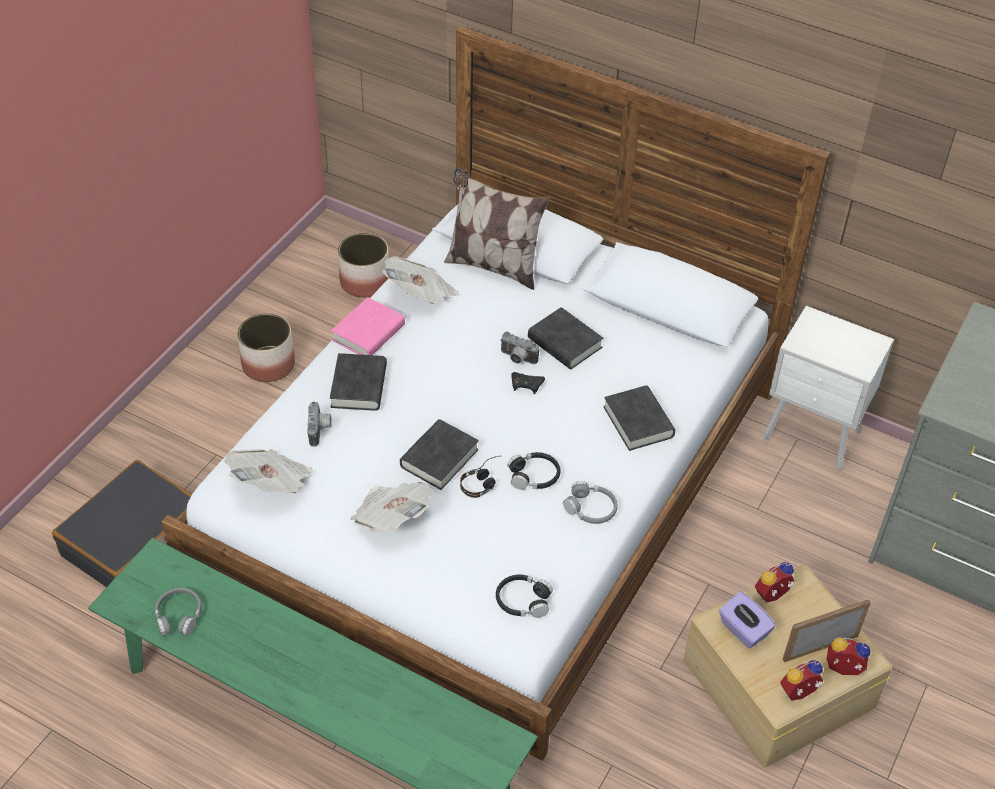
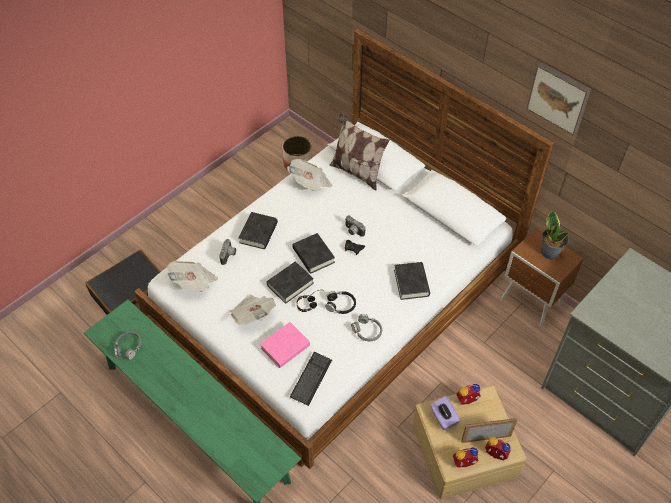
camera: 15 degrees right, 5 degrees up
(269, 365) = (231, 204): planter -> none
(368, 333) = (274, 201): pink book -> pink book (285, 347)
(523, 601) = (311, 379): black headphones -> keyboard
(564, 343) = (383, 227): black book -> black book (313, 255)
(813, 437) = (531, 304): white nightstand -> brown nightstand
(833, 75) = (559, 97): none -> picture
(840, 338) = (550, 252): none -> potted plant

